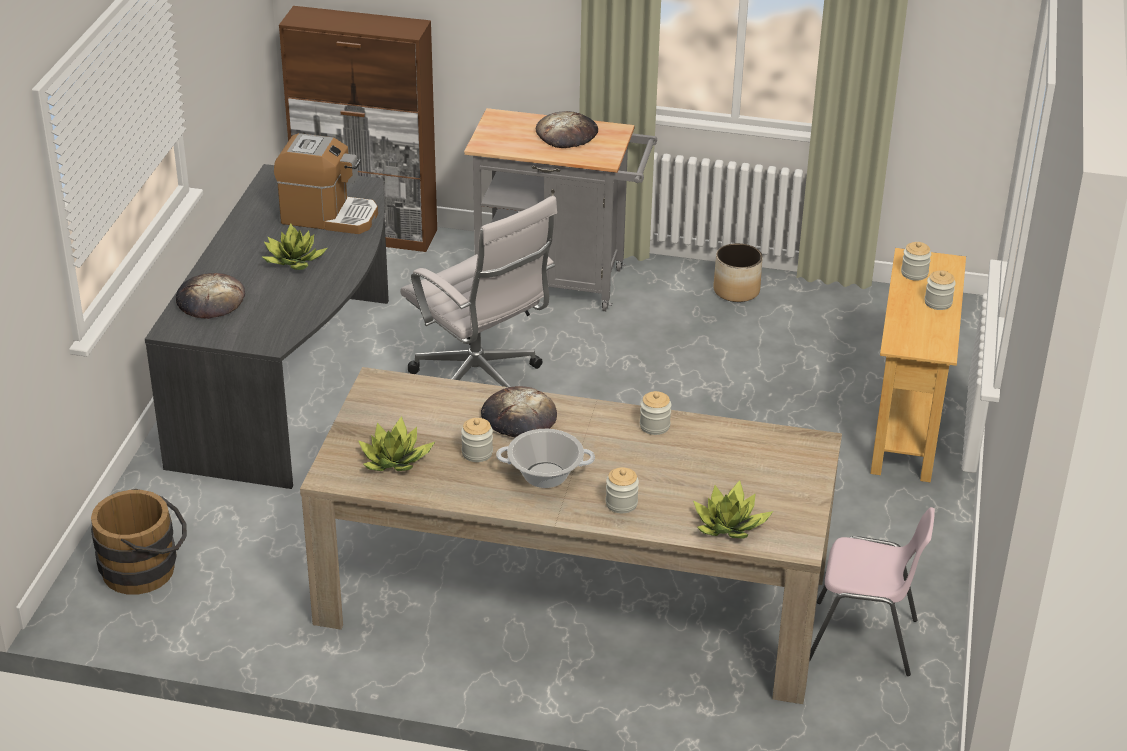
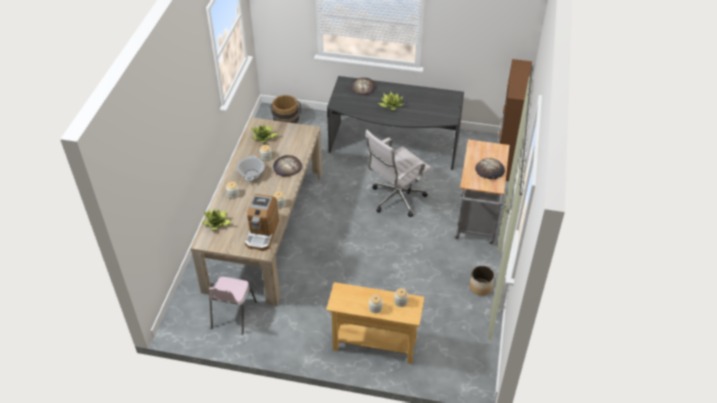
camera: 90 degrees right, 10 degrees up
(328, 216) = (425, 111): coffee machine -> coffee machine (262, 233)

